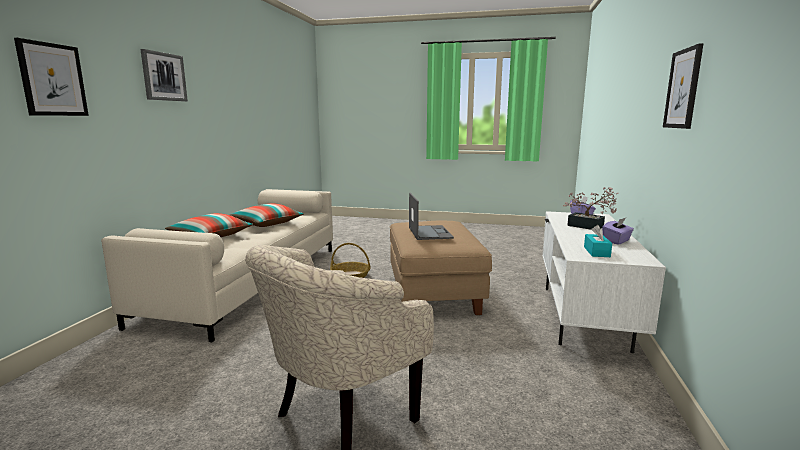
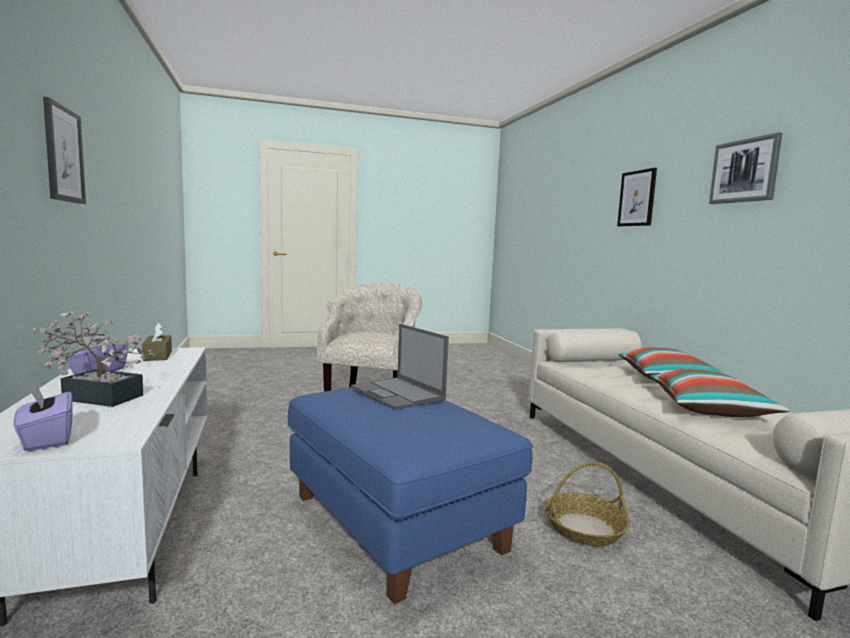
camera: 150 degrees right, 5 degrees down
(433, 293) = (397, 522): beige ottoman -> blue ottoman
(596, 252) = (158, 356): turquoise tissue box -> brown tissue box

